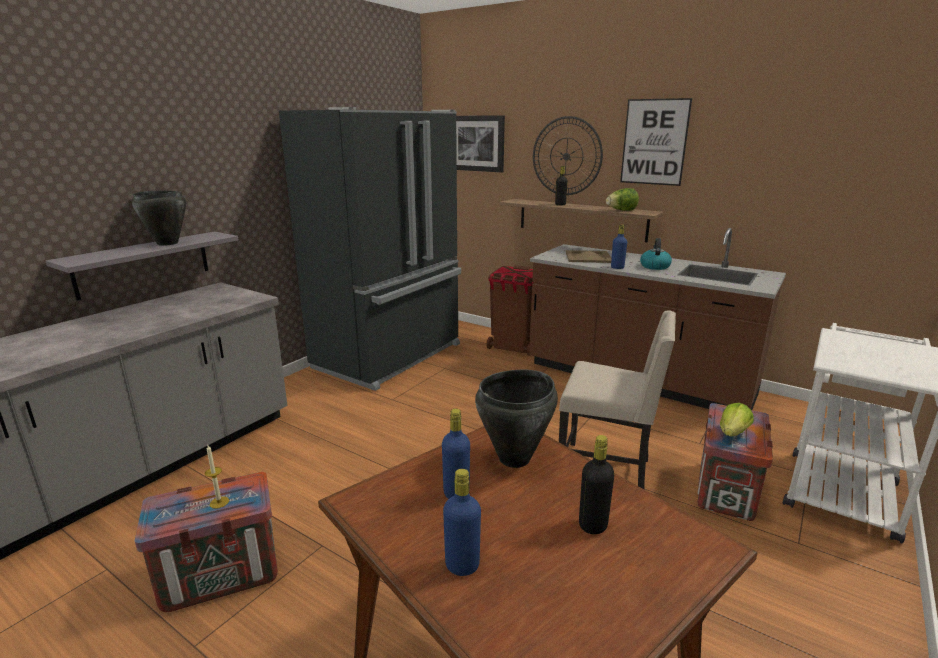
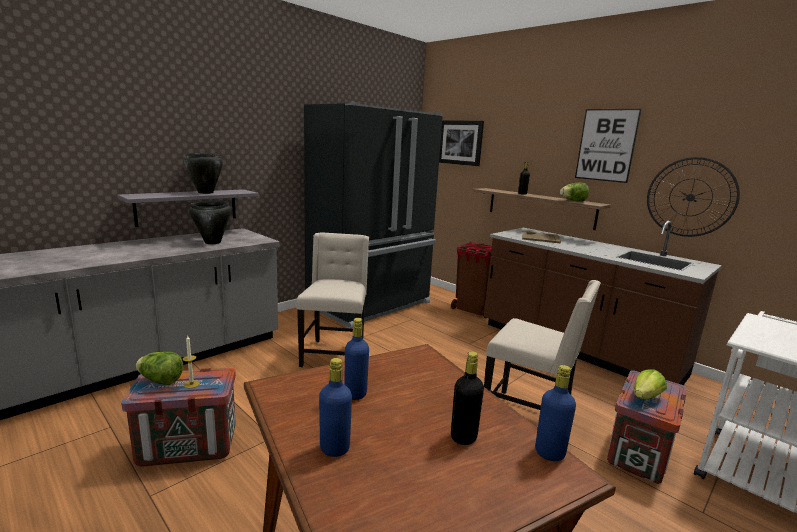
camera: 10 degrees right, 5 degrees down
(176, 504) = (160, 381): none -> lettuce
(365, 427) = (334, 354): none -> beige chair
(515, 459) = (417, 376): black cooking pot -> black cooking pot (213, 242)
(566, 156) = (531, 155): wall clock -> wall clock (690, 197)
(617, 267) = (563, 247): blue bottle -> blue bottle (549, 453)
(654, 266) = (597, 249): kettle -> none

